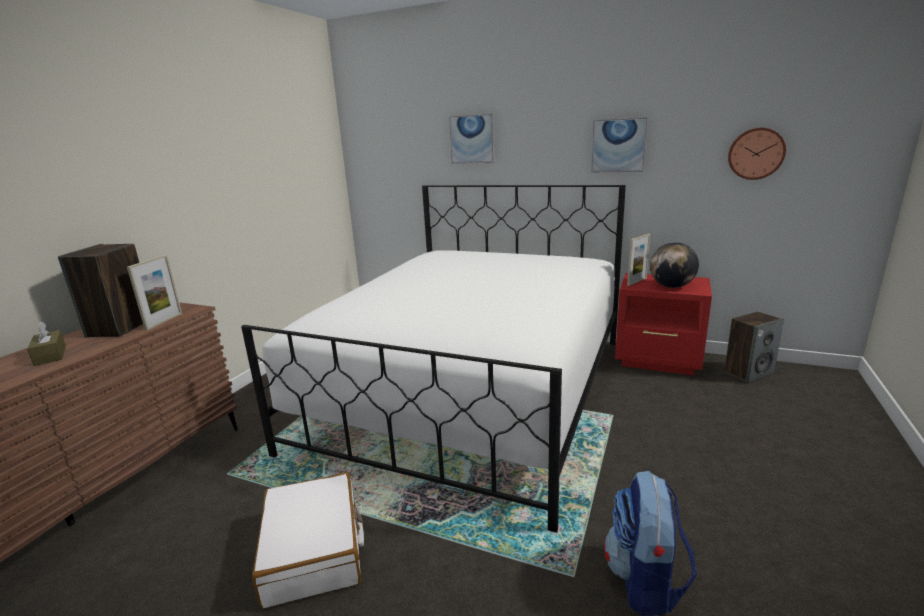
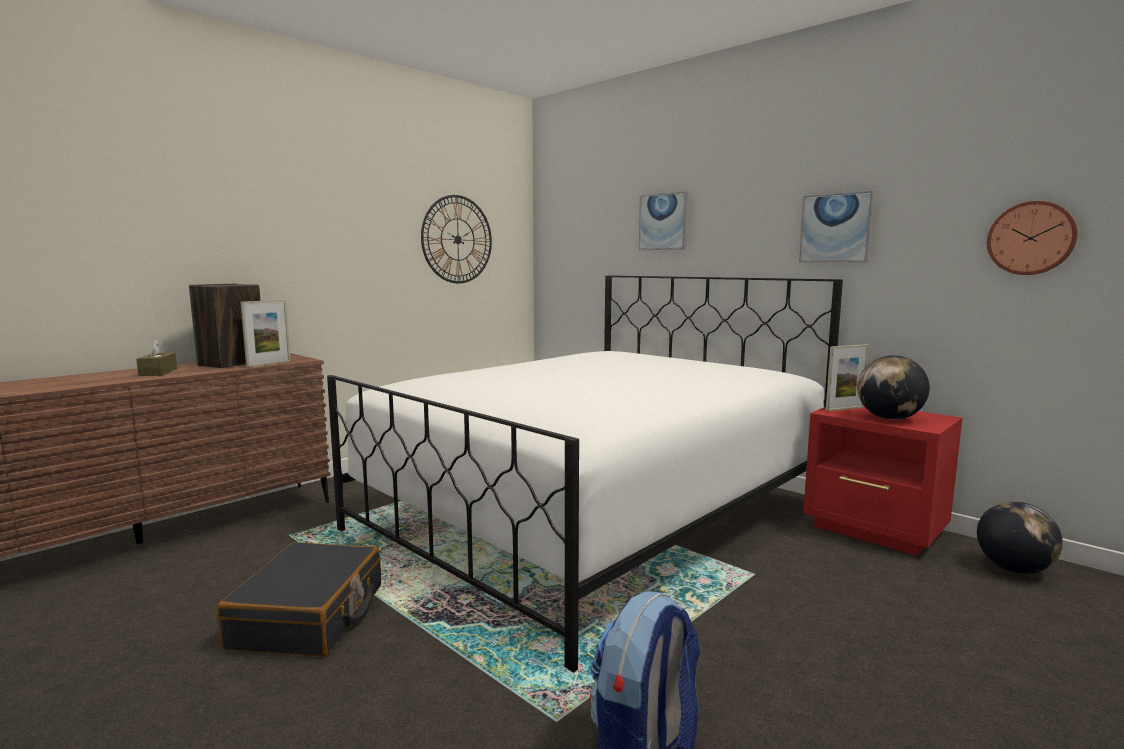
camera: 20 degrees right, 10 degrees down
(286, 163) = (457, 239): none -> wall clock
(314, 550) = (310, 616): white suitcase -> black suitcase
(748, 373) = (1013, 569): speaker -> globe

